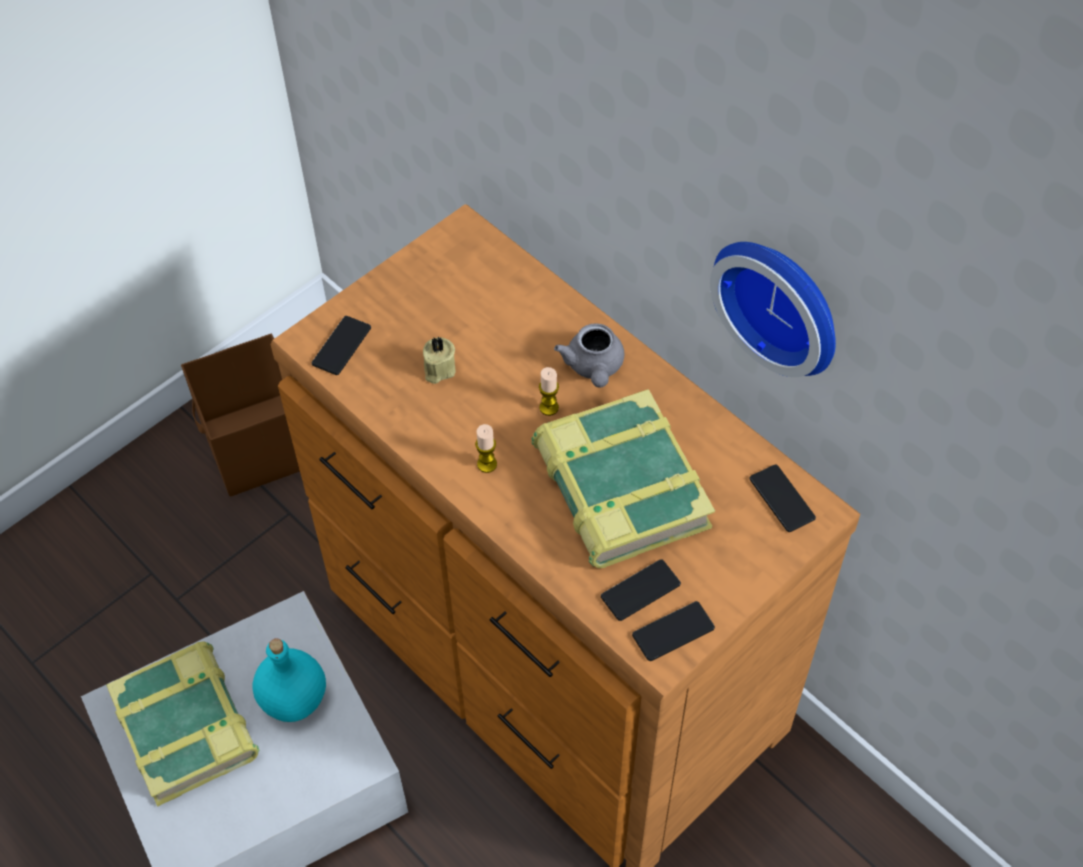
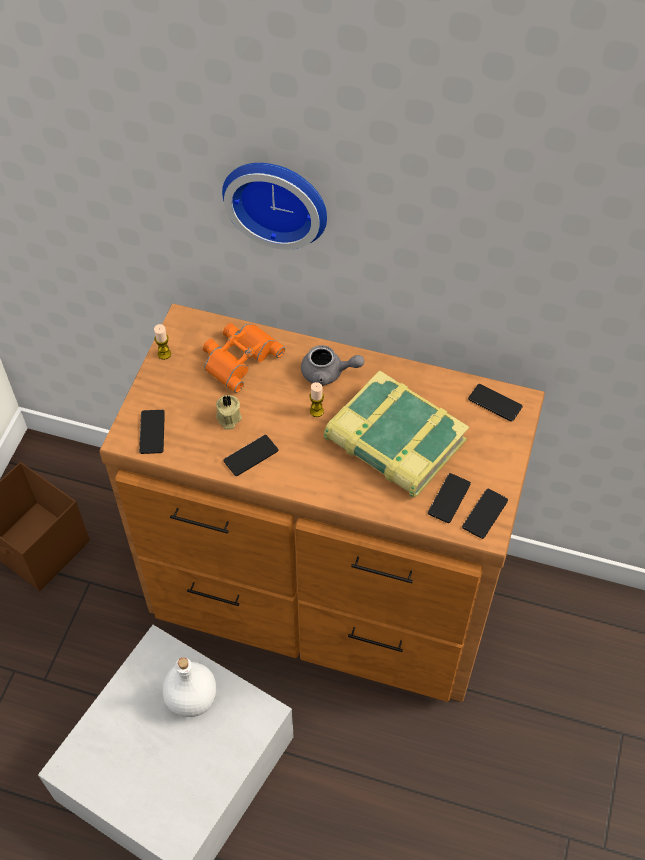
camera: 30 degrees left, 0 degrees up
(187, 726) = (129, 755): book -> none
(294, 700) = (192, 698): turquoise bottle -> white bottle
(435, 425) = (251, 456): none -> phone
(487, 464) = (301, 465): candle -> candle (164, 354)
(500, 301) = (239, 357): none -> orange binoculars
(594, 368) = (328, 373): grey teapot -> grey teapot turned 45 degrees counterclockwise
(782, 301) = (462, 273): wall clock -> wall clock (277, 199)

